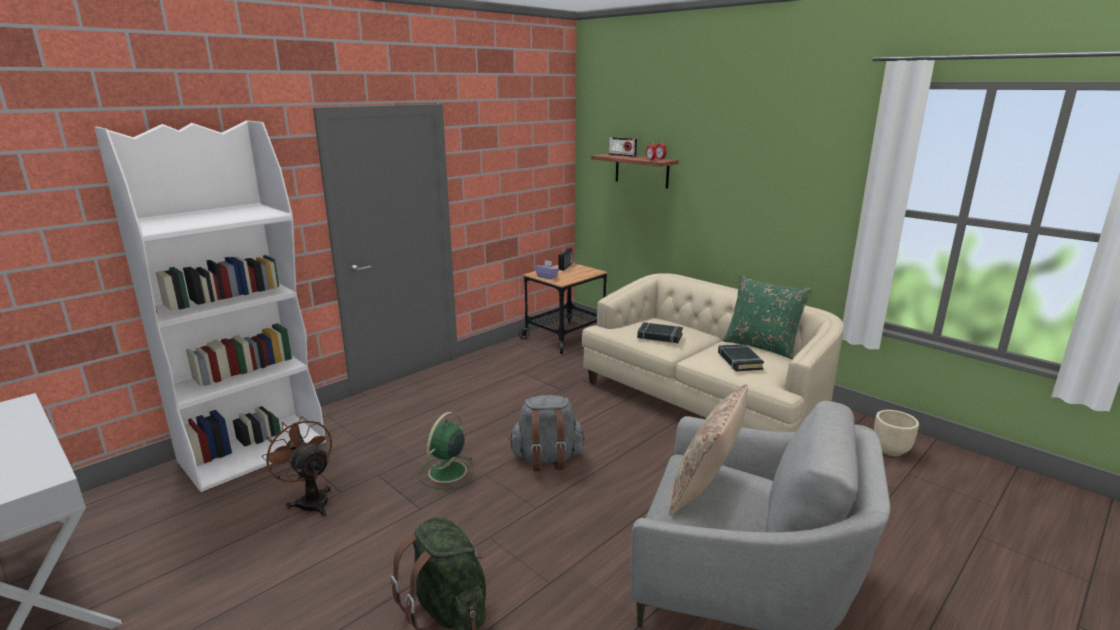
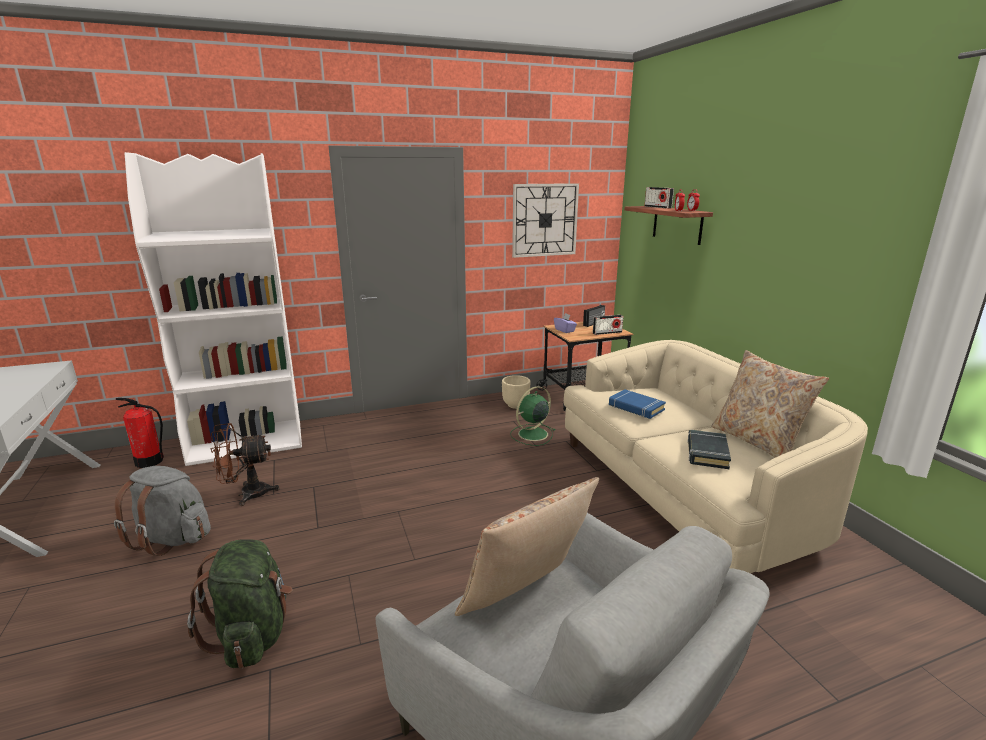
camera: 25 degrees right, 0 degrees up
(145, 499) = (149, 462): none -> fire extinguisher
(310, 500) = (247, 494): brown fan -> brown fan turned 90 degrees counterclockwise
(446, 472) = (367, 500): green fan -> green fan (532, 434)
(515, 171) = (544, 220): none -> wall clock
(547, 459) = (466, 512): grey backpack -> grey backpack (172, 538)
(586, 274) = (607, 333): none -> radio
(659, 336) = (636, 407): black book -> blue book
(761, 346) = (757, 442): green pillow -> beige pillow
(890, 450) = (911, 623): beige planter -> beige planter (516, 405)

